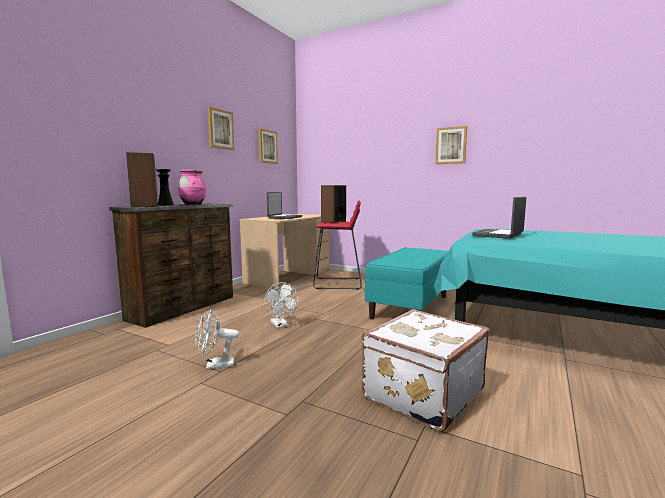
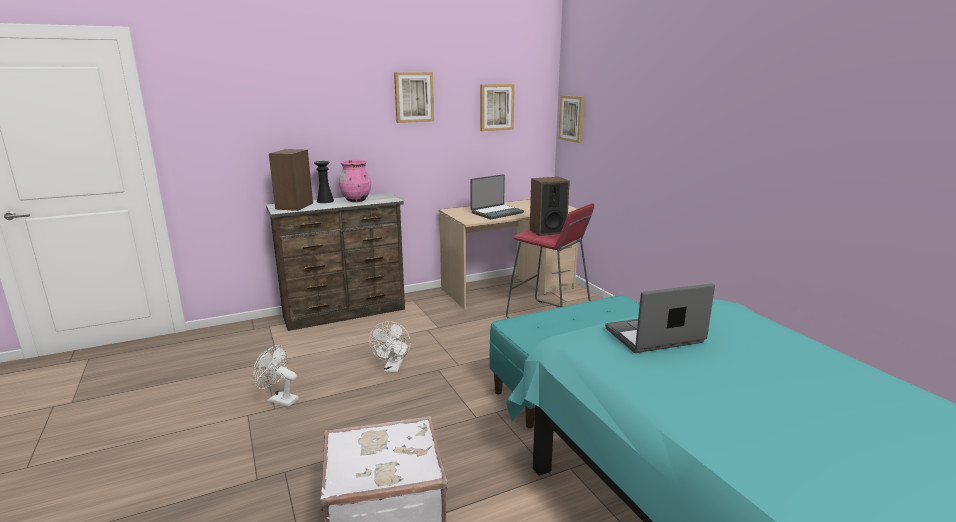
camera: 35 degrees right, 10 degrees up
(451, 145) = (745, 131): picture -> picture (572, 118)

